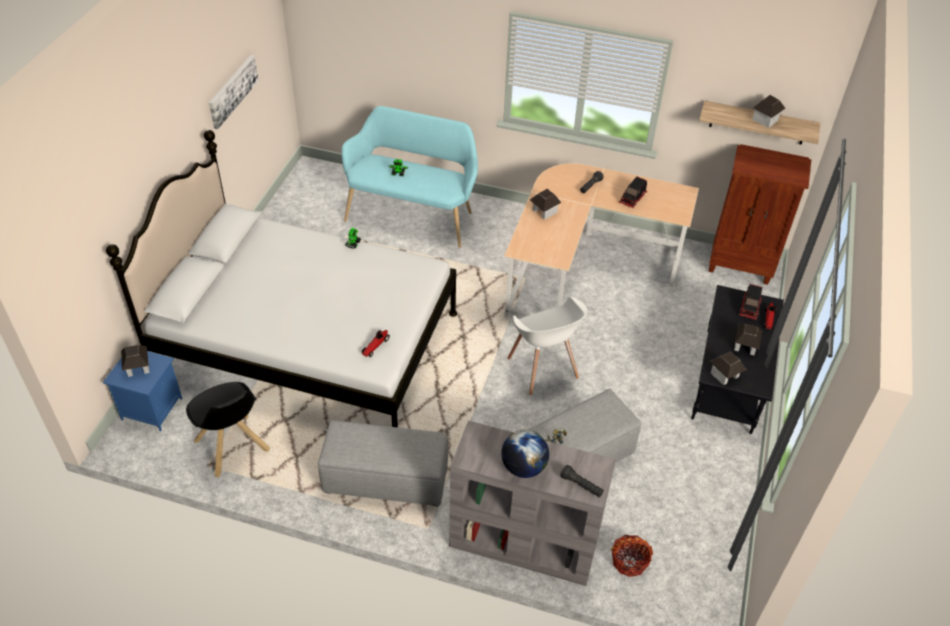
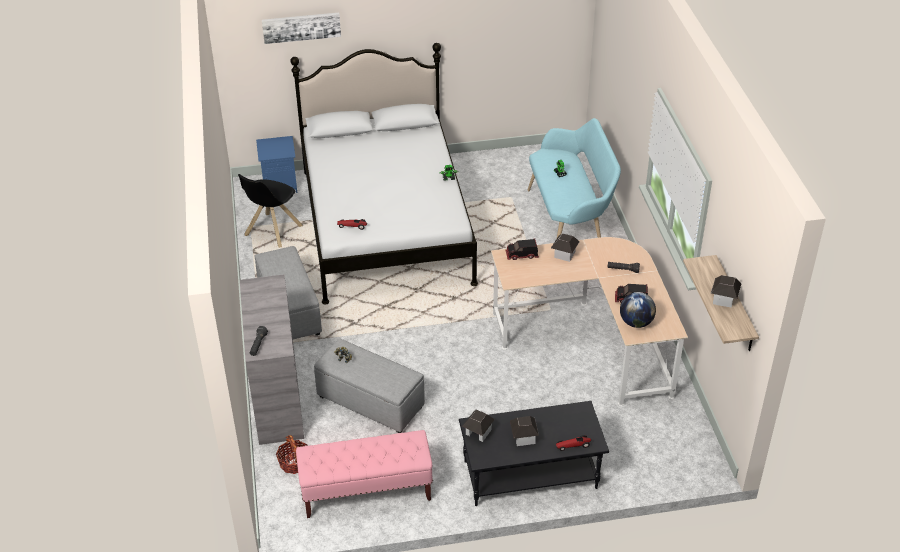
camera: 65 degrees right, 5 degrees down
(138, 368) = (277, 147): toy house -> none
(232, 90) = (491, 34): picture -> picture (301, 27)
(523, 467) = (258, 313): globe -> globe (636, 322)
(542, 369) = (454, 354): white chair -> none
(698, 512) = (366, 492): none -> pink bench
(740, 268) = (690, 446): brown cabinet -> none
(750, 307) = (577, 429): toy truck -> toy truck (521, 255)

